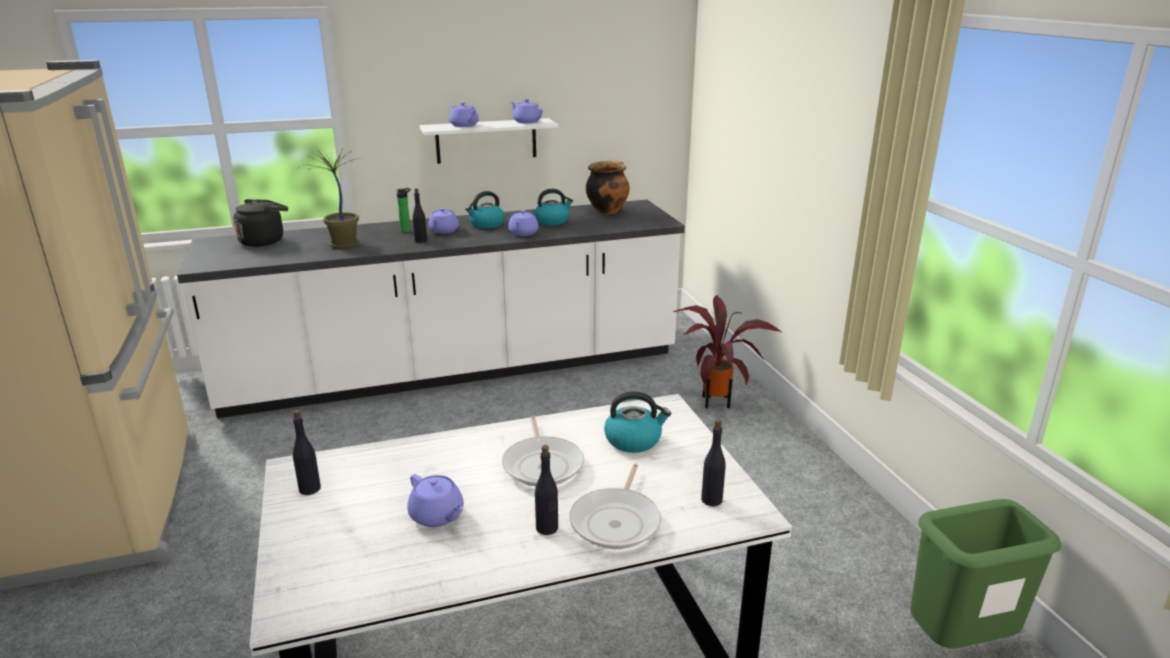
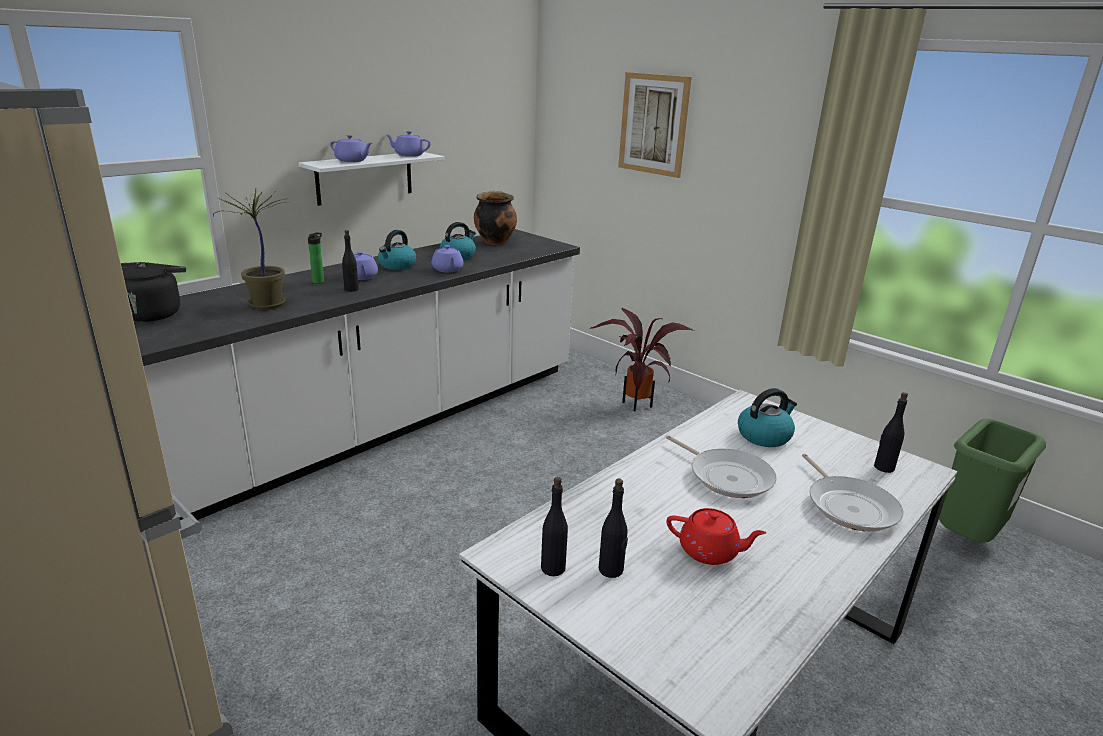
camera: 30 degrees left, 0 degrees up
(437, 516) = (710, 552): purple teapot -> red teapot
(547, 528) = (810, 530): black bottle -> black bottle (611, 570)
(769, 100) = (653, 124): none -> picture

